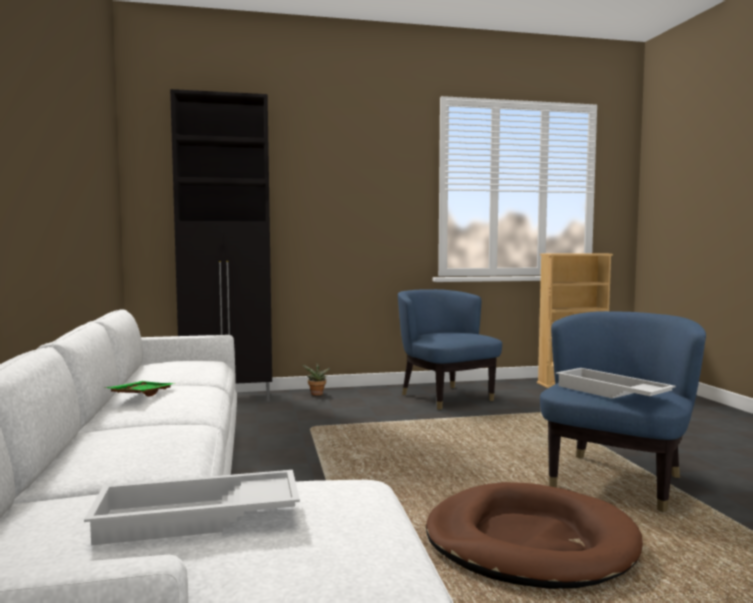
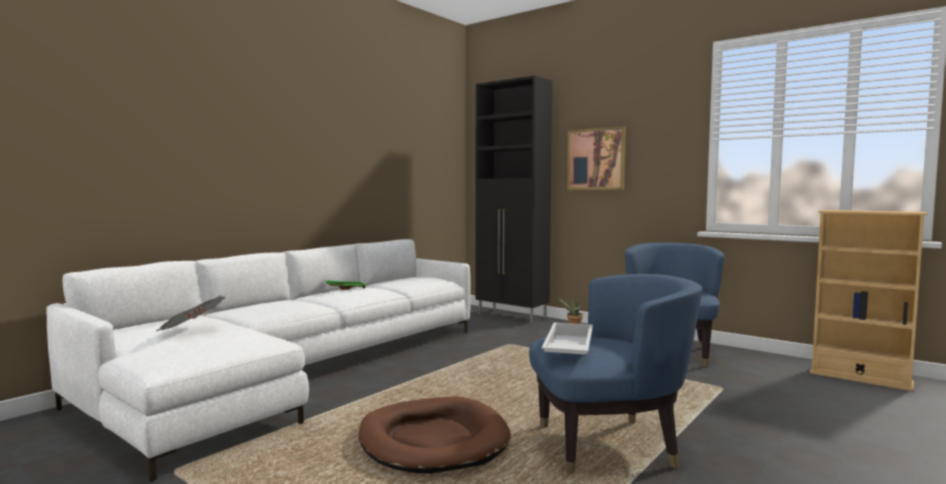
camera: 50 degrees right, 0 degrees up
(197, 519) = (192, 330): white tray -> newspaper
(323, 202) = (596, 159): none -> picture

